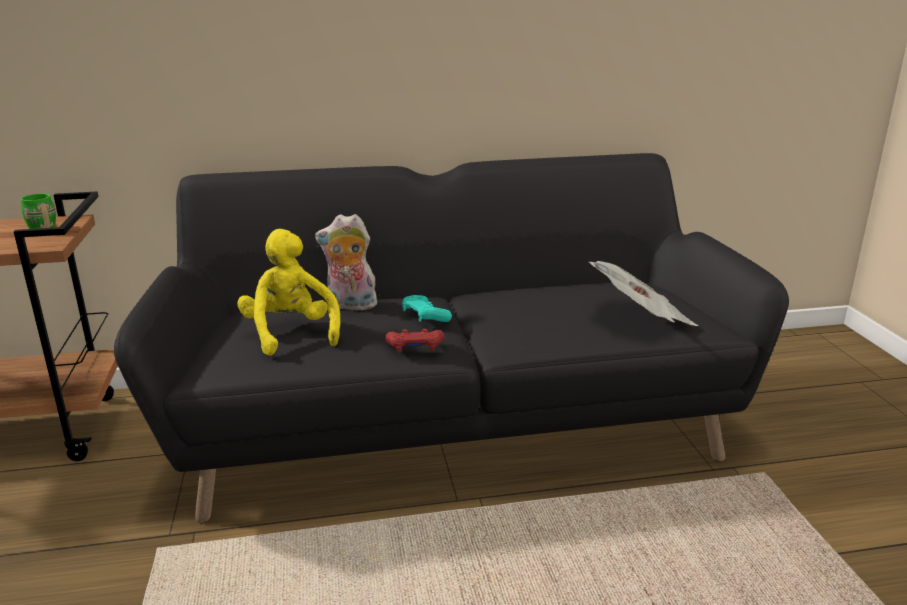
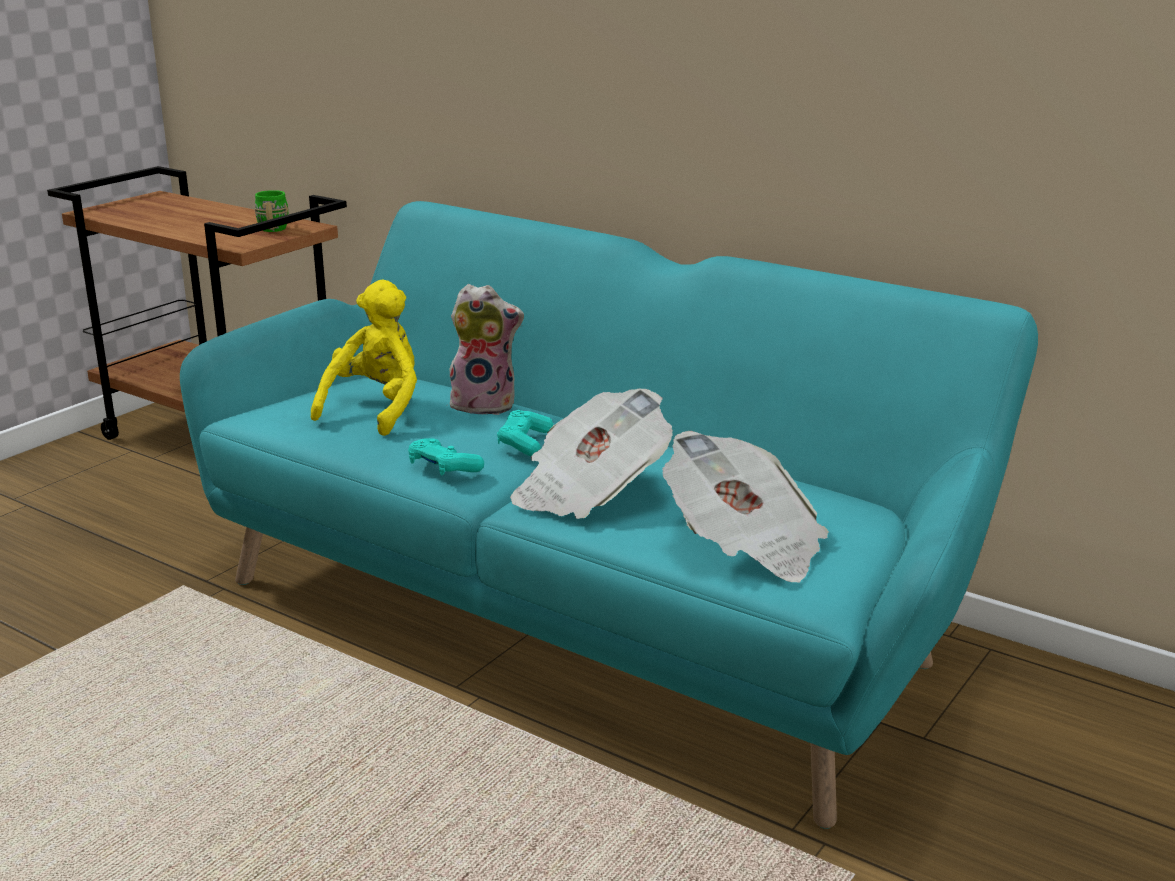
camera: 45 degrees right, 0 degrees up
(350, 306) = (485, 405): plush toy -> plush toy turned 135 degrees clockwise
(415, 348) = (443, 467): red game controller -> turquoise game controller
(454, 423) = (587, 615): black sofa -> turquoise sofa
(518, 327) = (589, 492): none -> newspaper

